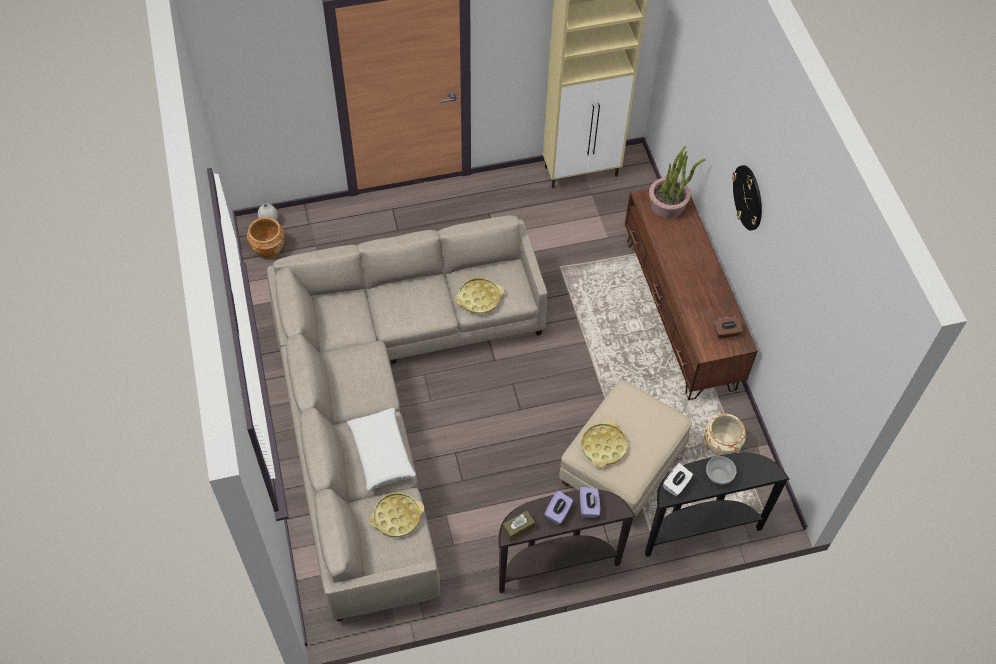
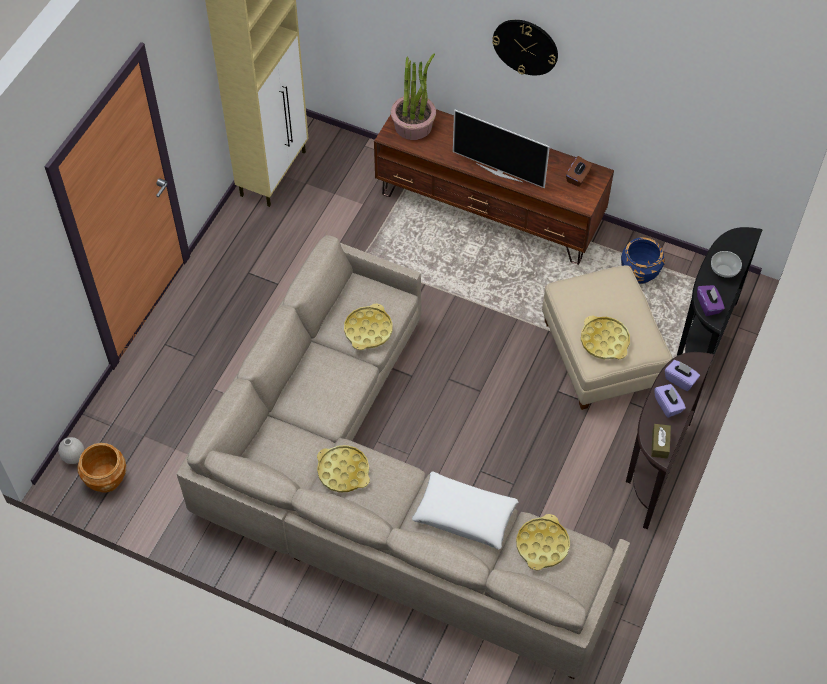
camera: 50 degrees left, 0 degrees up
(355, 359) = (343, 471): none -> yellow tray
(676, 484) = (708, 305): white tissue box -> purple tissue box
(680, 281) = (499, 172): none -> television
(721, 445) = (639, 273): beige planter -> blue planter

